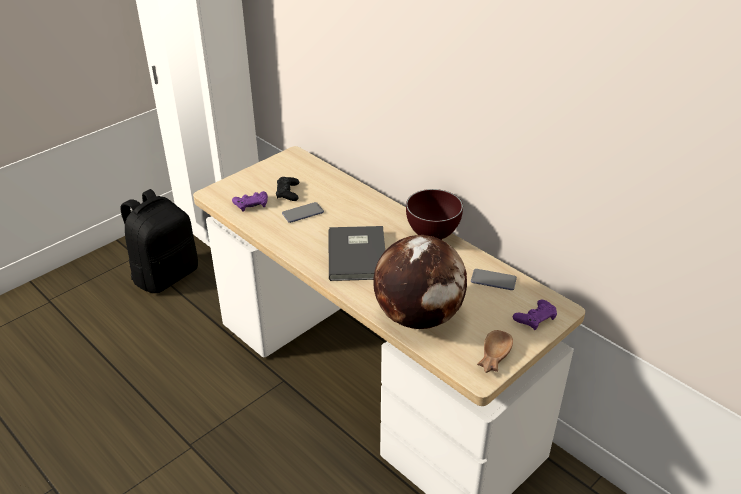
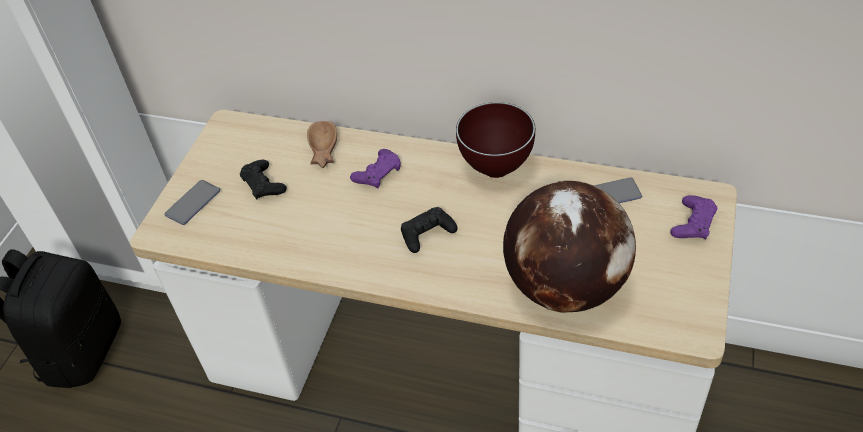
camera: 25 degrees left, 10 degrees up
(251, 204) = (227, 224): purple game controller -> purple game controller (377, 173)
(303, 213) = (308, 206): phone -> phone (193, 203)
(359, 254) = (427, 233): grey book -> black game controller
(492, 356) = (688, 297): brown bowl -> brown bowl (322, 150)

